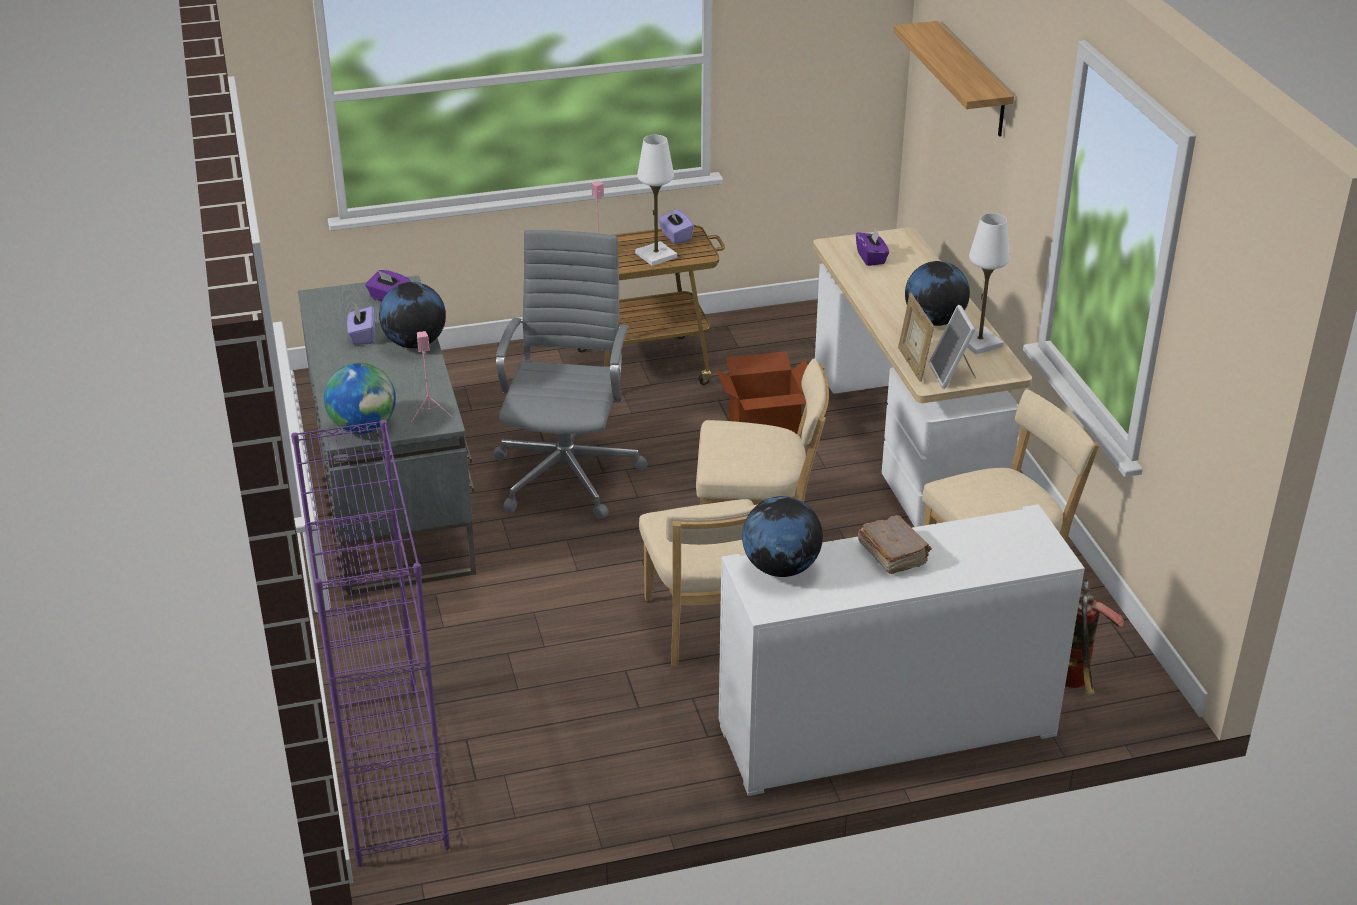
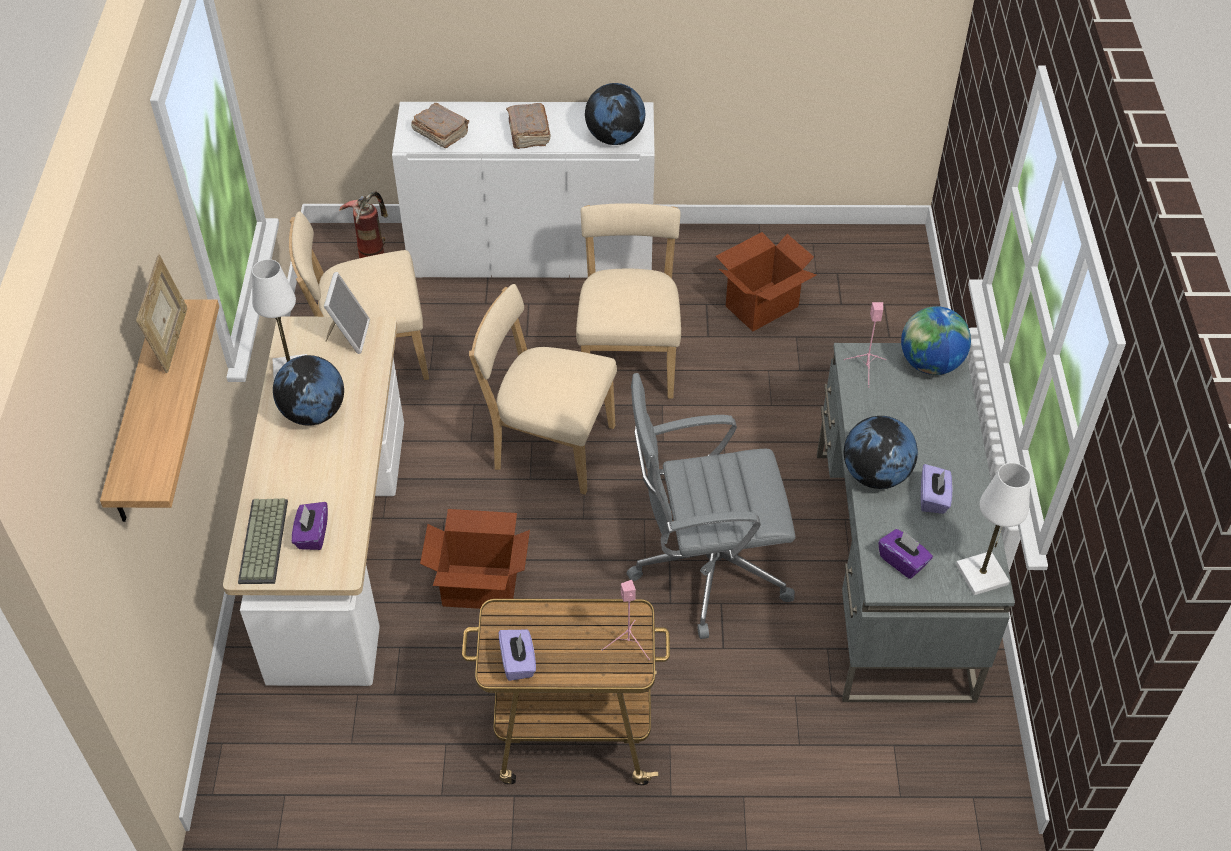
camera: 165 degrees left, 15 degrees up
(387, 773) = (901, 289): purple bookcase -> none
(568, 473) = (706, 567): grey office chair -> grey office chair turned 60 degrees clockwise
(569, 717) = (761, 306): none -> cardboard box
(656, 255) = (557, 625): white table lamp -> white table lamp (982, 575)
(903, 250) = (265, 542): none -> keyboard
(913, 364) = (376, 356): picture frame -> picture frame (172, 341)
(1000, 537) = (440, 133): none -> brown book

